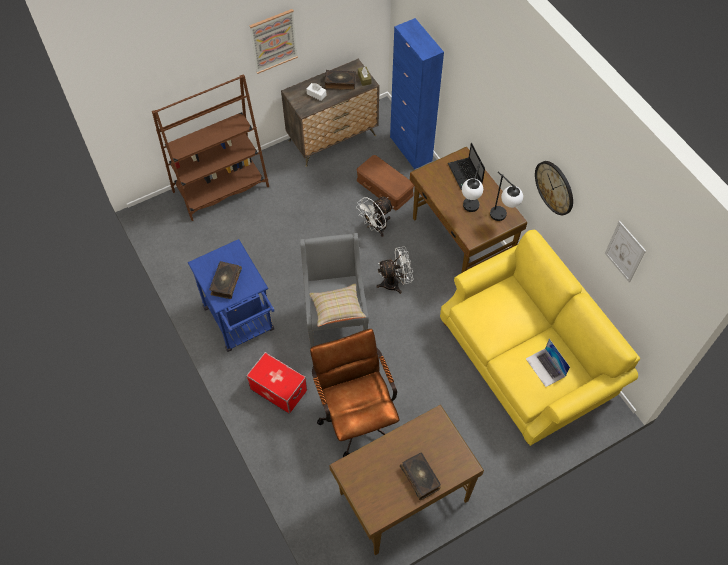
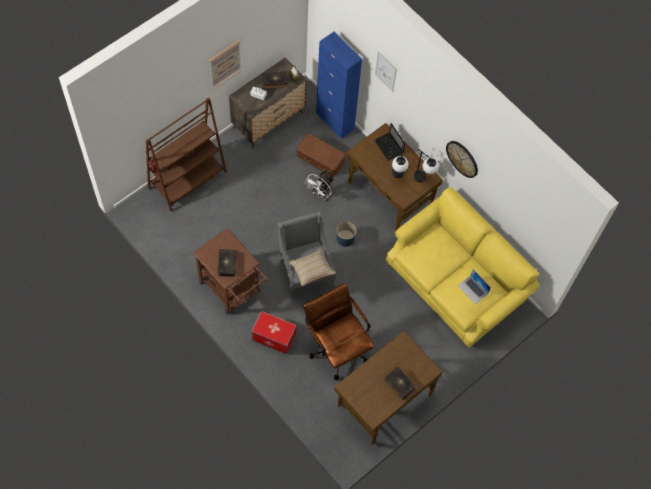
camera: 15 degrees left, 5 degrees up
(241, 323) = (233, 290): blue cart -> brown cart
(395, 283) = (345, 238): white fan -> blue planter
(625, 251) = (519, 204): picture -> picture (385, 71)

